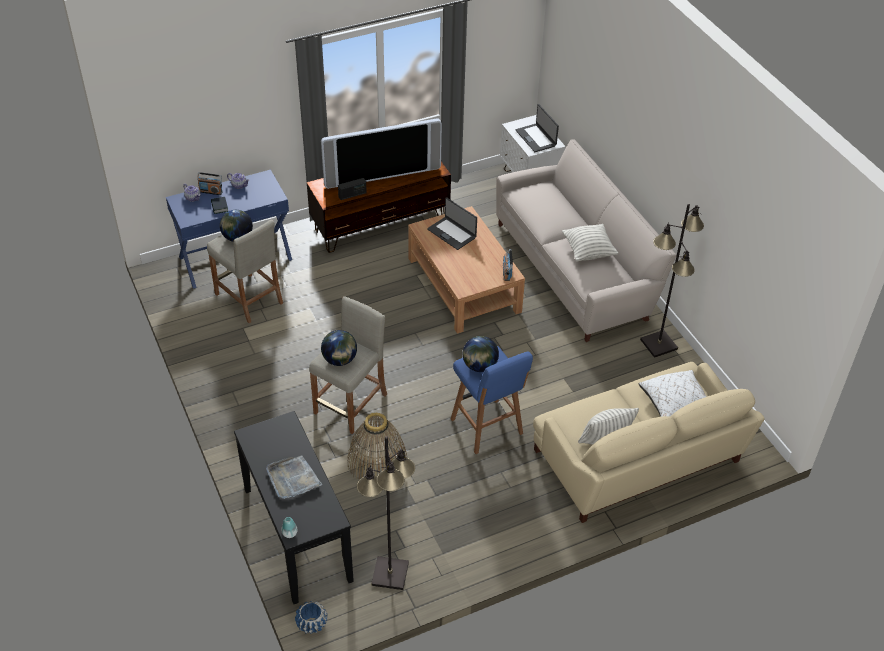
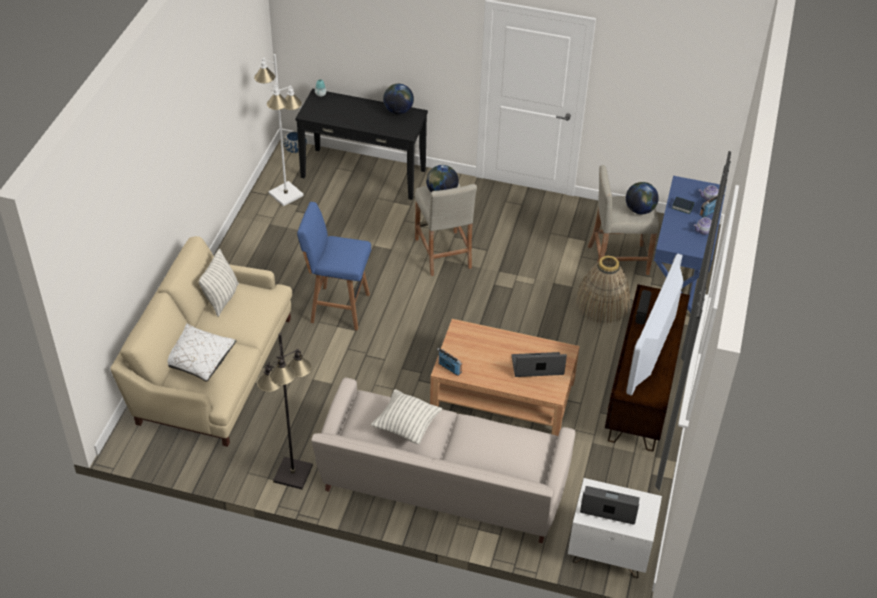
camera: 130 degrees right, 0 degrees up
(293, 479) = (358, 114): grey tray -> none
(377, 461) = (376, 237): basket -> basket (602, 303)
(389, 574) = (286, 194): black floor lamp -> white floor lamp
(479, 366) = (347, 248): globe -> globe (398, 110)

